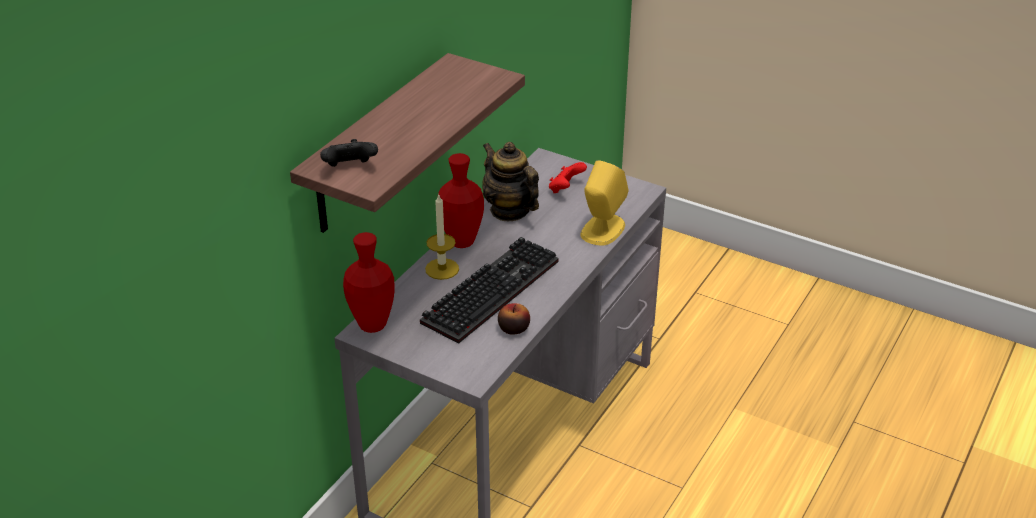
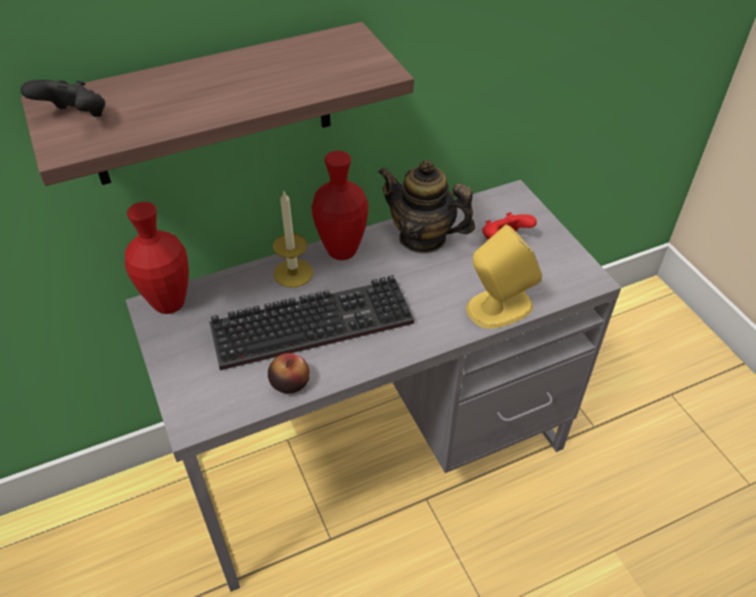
camera: 35 degrees right, 10 degrees up
(509, 210) = (423, 238): teapot -> teapot turned 60 degrees counterclockwise

